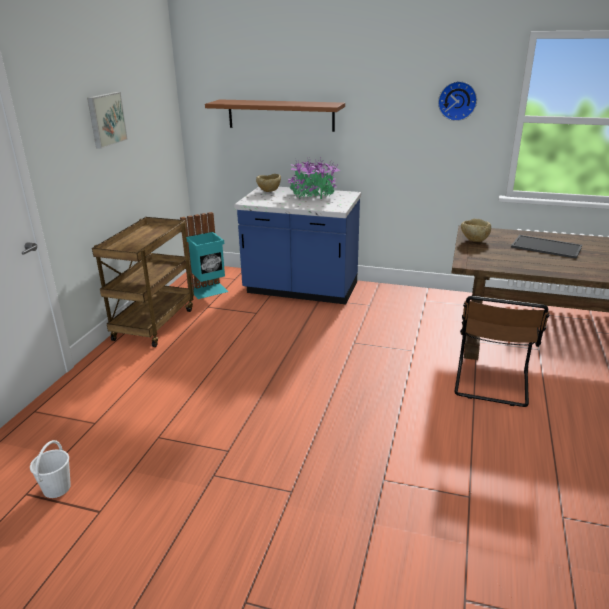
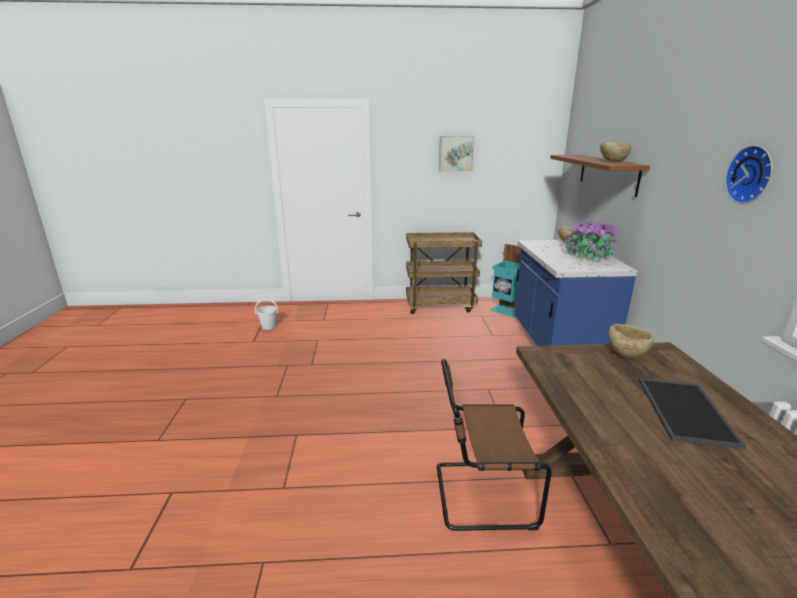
camera: 70 degrees right, 5 degrees down
(304, 103) = (612, 161): none -> beige bowl

